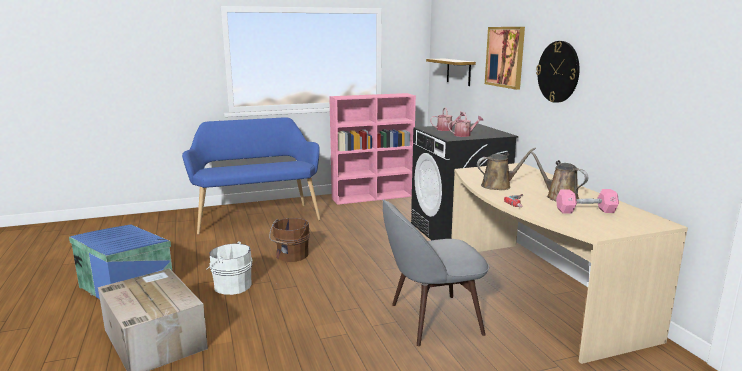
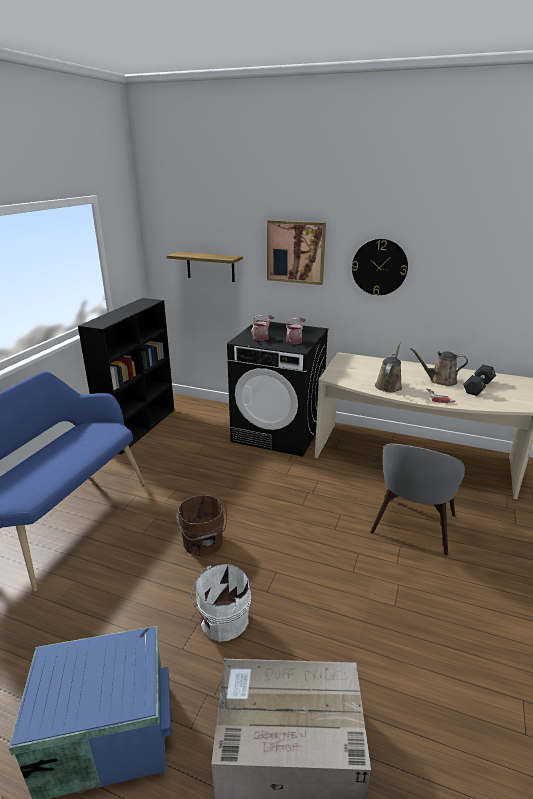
camera: 50 degrees left, 10 degrees up
(373, 197) = (140, 427): pink bookcase -> black bookcase
(585, 211) = (478, 387): pink dumbbell -> black dumbbell

